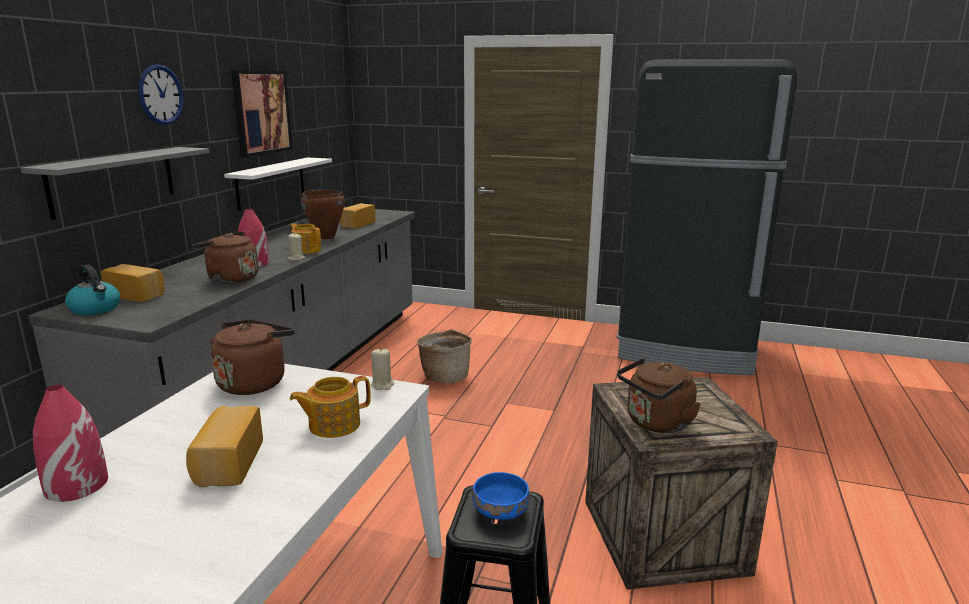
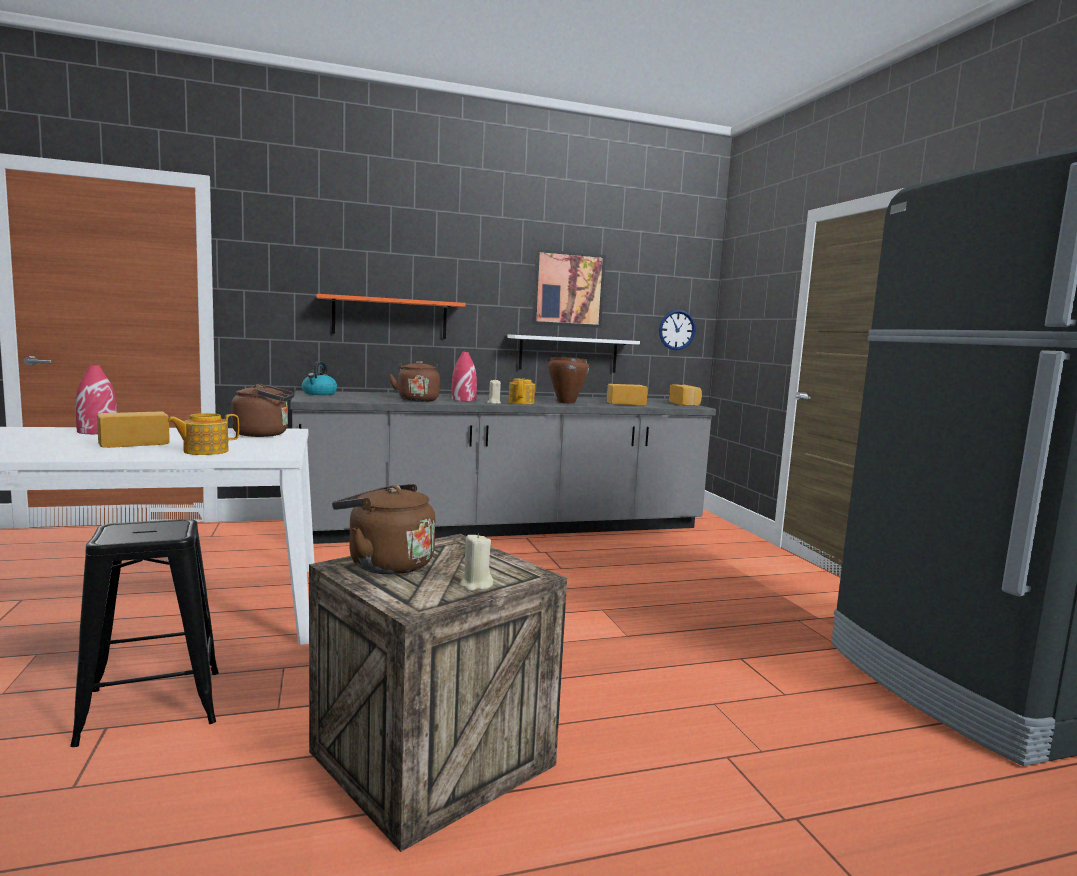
camera: 55 degrees right, 10 degrees down
(113, 180) = (390, 317): grey shelf -> orange shelf
(137, 294) = (356, 394): bread -> bread (685, 404)
(161, 95) = (450, 261): wall clock -> wall clock (676, 330)
(333, 425) = (204, 451): teapot -> teapot turned 60 degrees counterclockwise
(382, 385) = (288, 452): beige candle -> beige candle (476, 585)
(445, 377) = (606, 572): basket -> none
(502, 510) = (154, 531): blue bowl -> none

